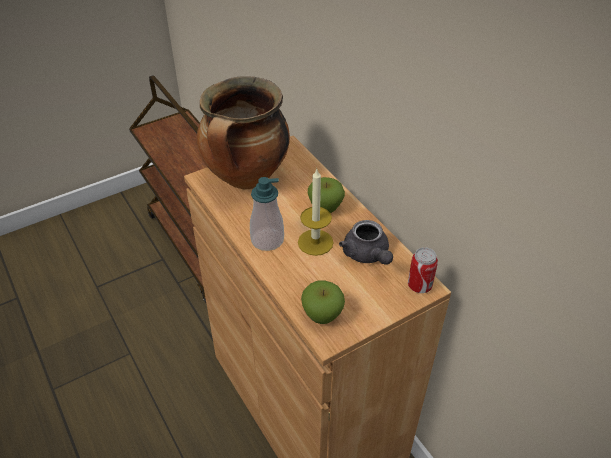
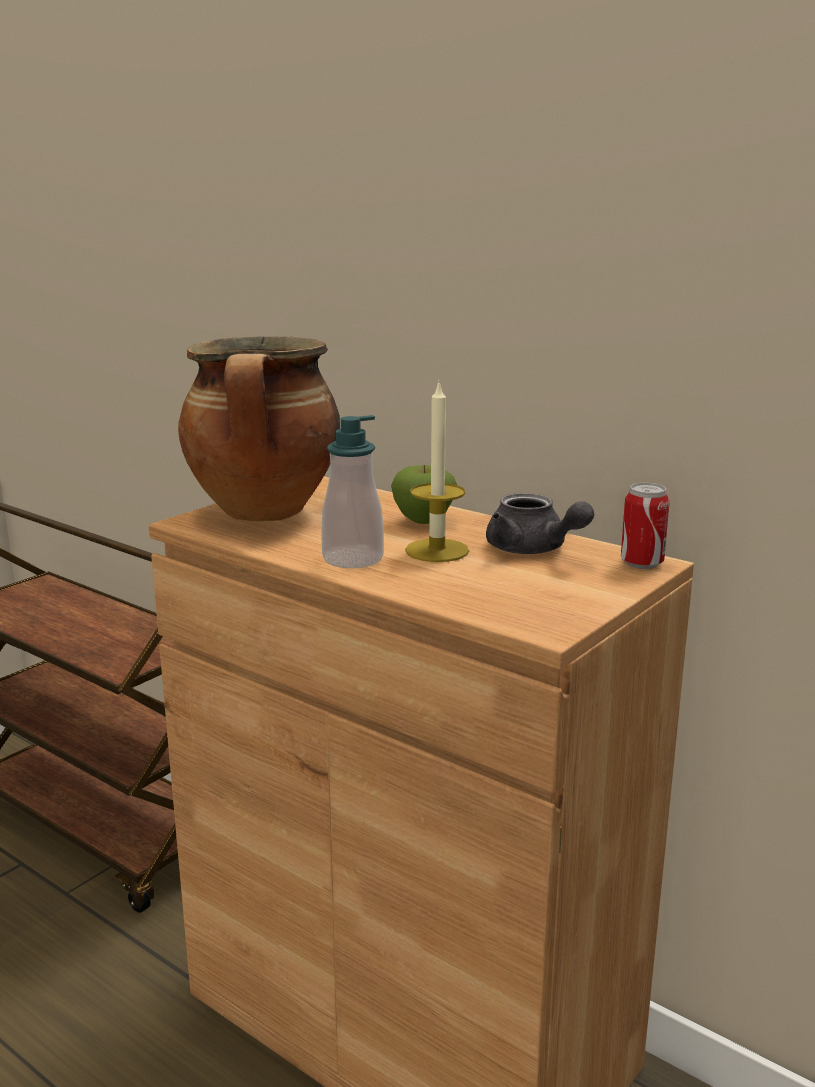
camera: 20 degrees left, 25 degrees down
(322, 315) = (516, 610): apple -> none

